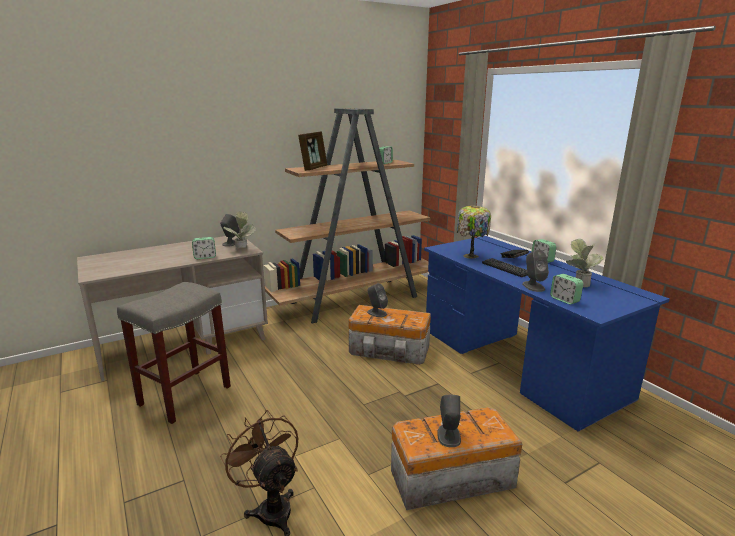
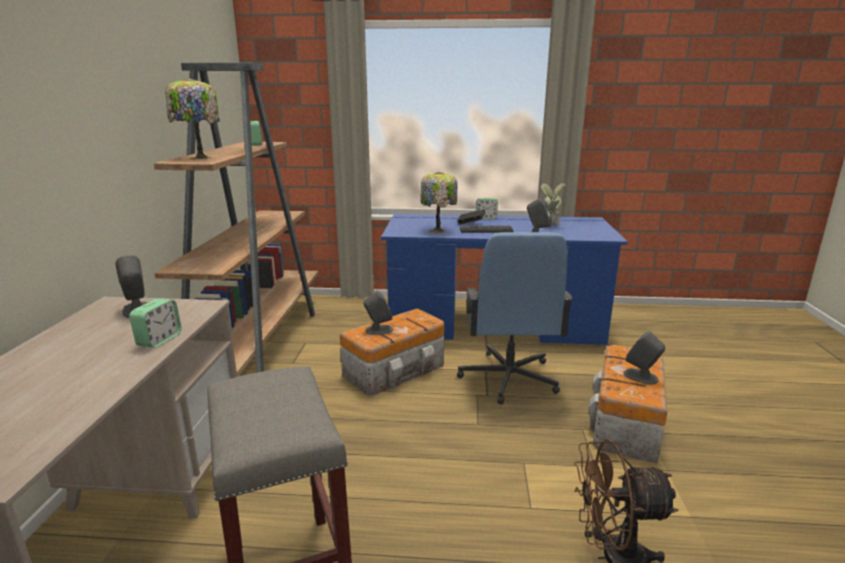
camera: 55 degrees left, 0 degrees up
(242, 250) = (190, 310): potted plant -> none
(314, 168) = (199, 158): picture frame -> table lamp
(440, 397) = (508, 378): none -> blue office chair
(564, 300) = (575, 236): alarm clock -> none

